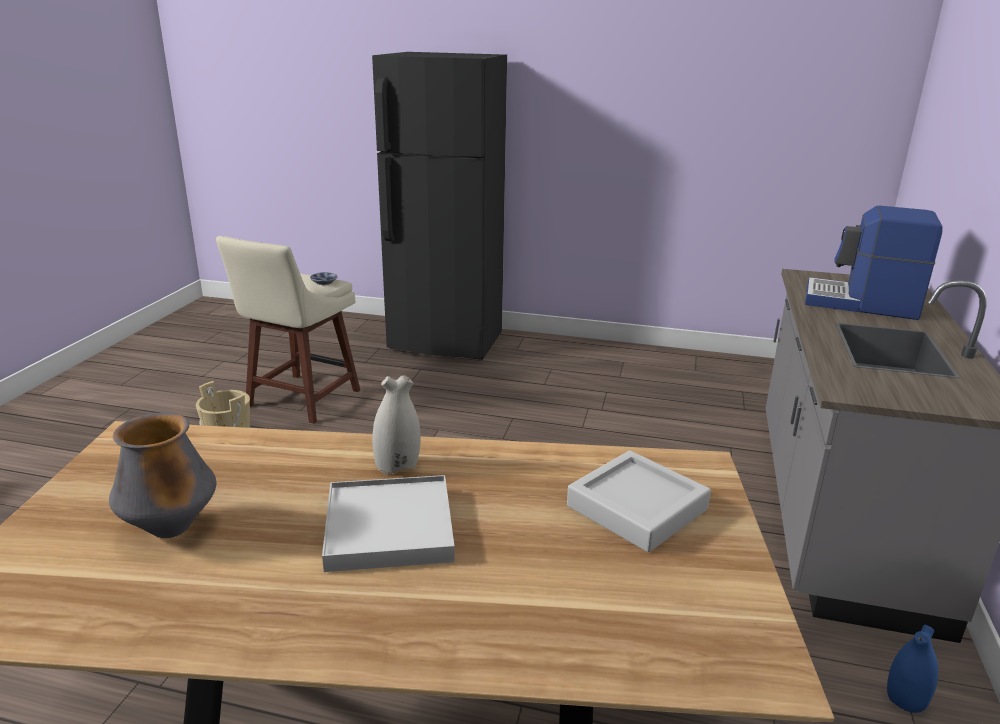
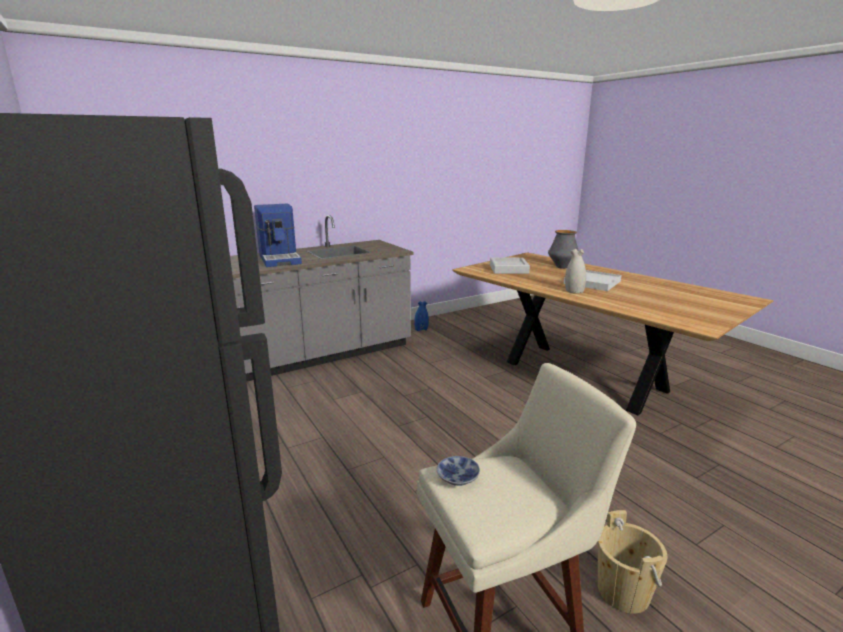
camera: 135 degrees left, 5 degrees down
(172, 529) = (673, 298): vase -> vase (562, 267)

